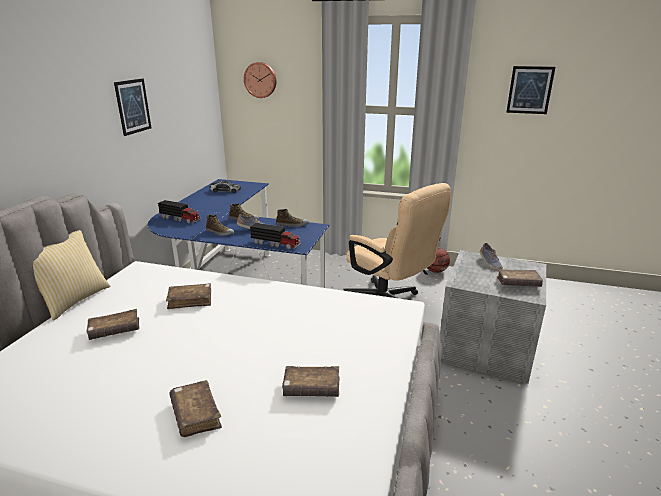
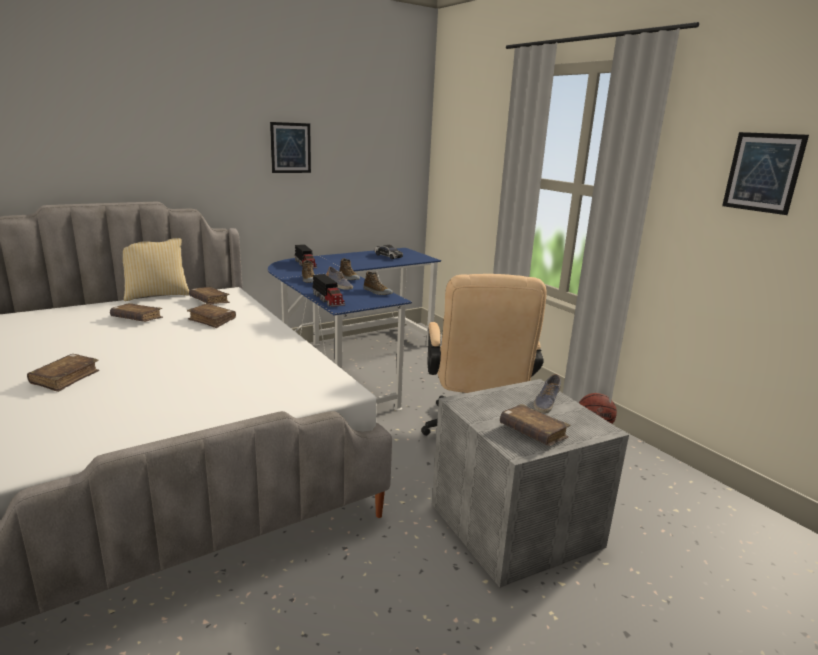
camera: 40 degrees right, 5 degrees down
(260, 80) = (462, 143): wall clock -> none
(311, 388) = (148, 402): brown book -> brown book (209, 301)

